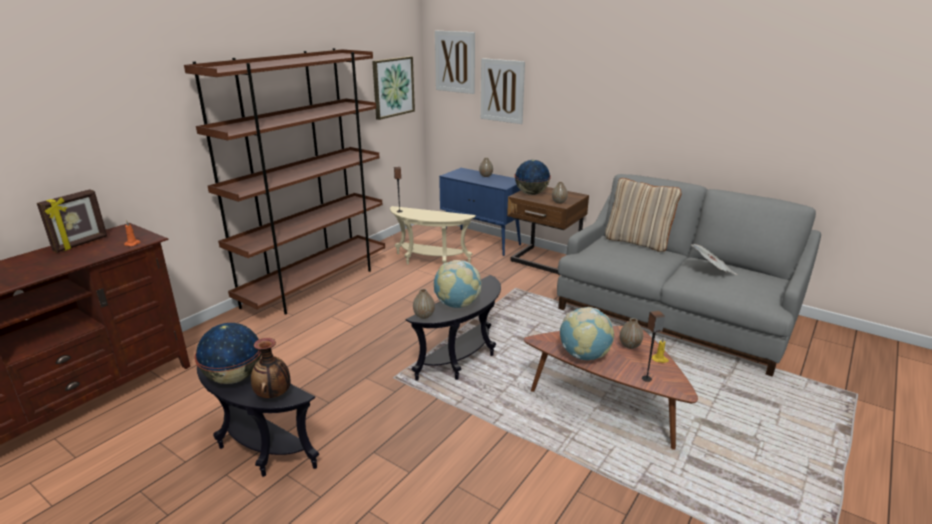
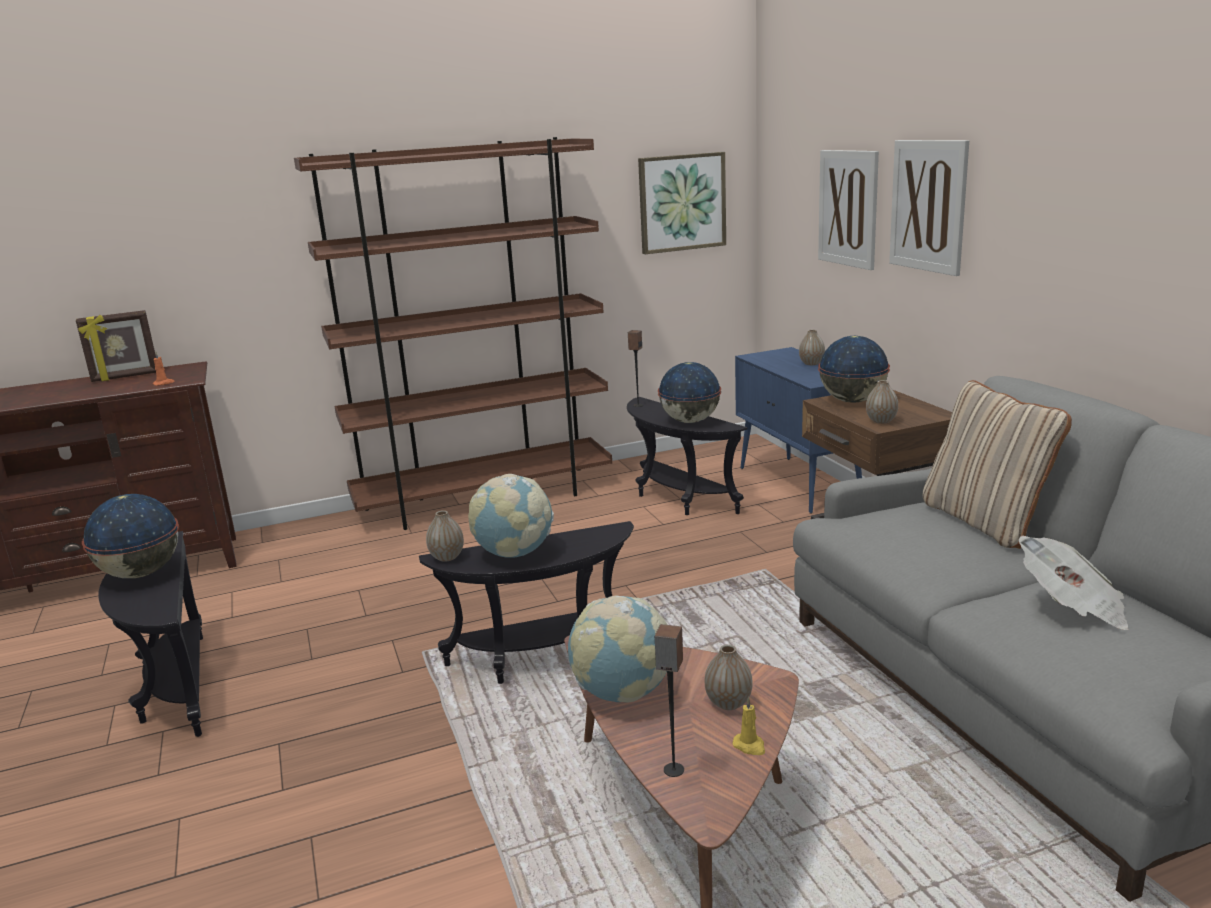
camera: 35 degrees right, 5 degrees down
(274, 395) = (143, 606): vase -> none
(429, 262) = (677, 499): beige side table -> black side table
(441, 216) = (689, 421): none -> globe
(455, 62) = (791, 159): picture -> picture (928, 206)

